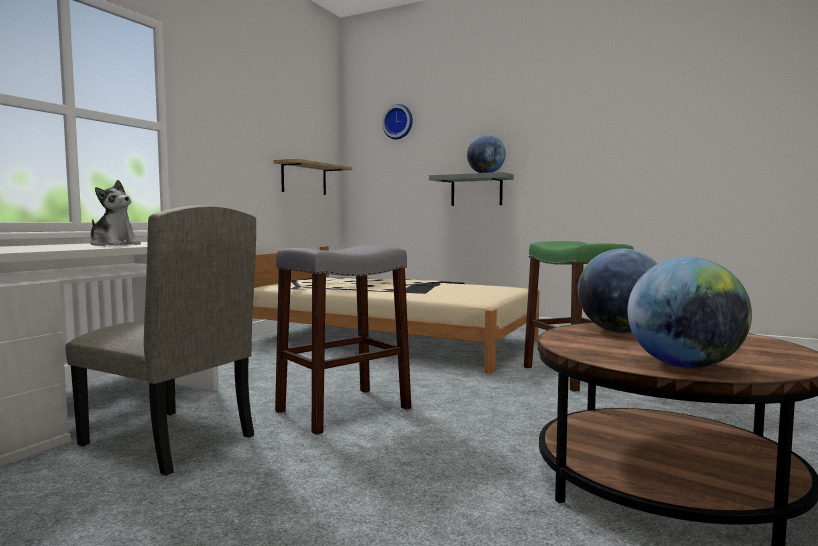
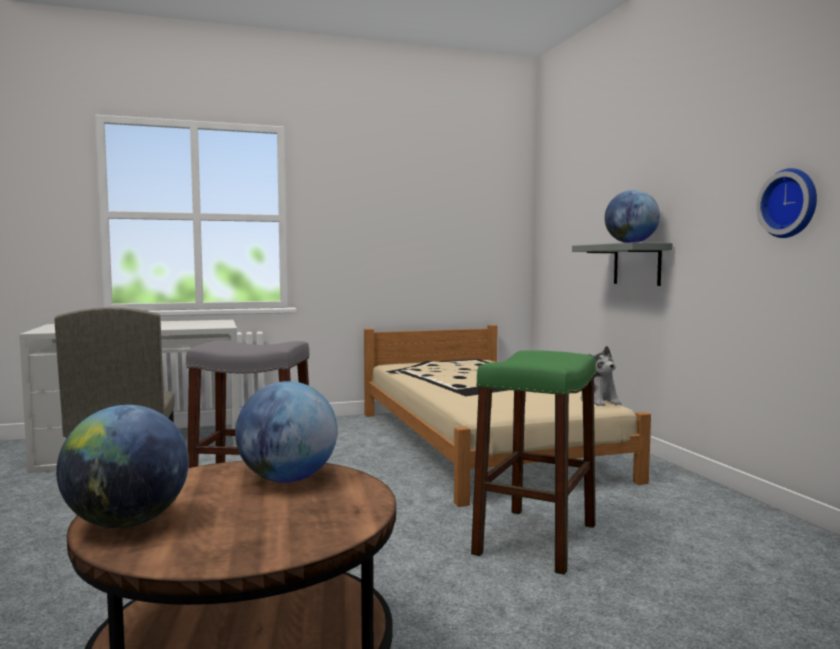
camera: 45 degrees right, 0 degrees up
(114, 244) = (173, 325): plush toy -> plush toy (599, 401)
(304, 178) = (466, 250): shelf -> none
(398, 122) = (575, 176): wall clock -> wall clock (791, 203)

